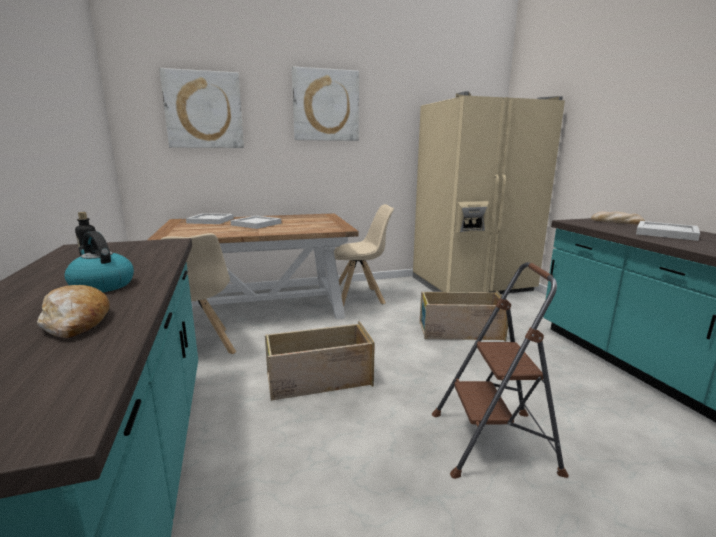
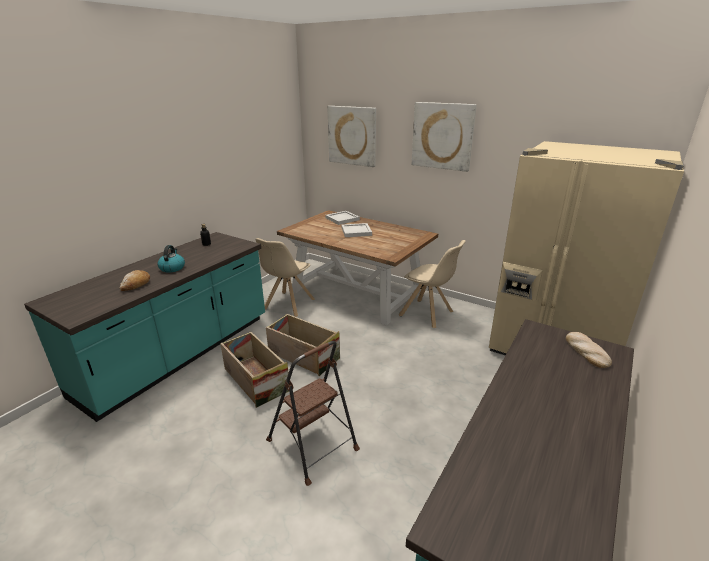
camera: 50 degrees right, 10 degrees up
(460, 332) = (439, 379): crate -> crate (255, 379)
(667, 233) = (562, 386): white tray -> none

